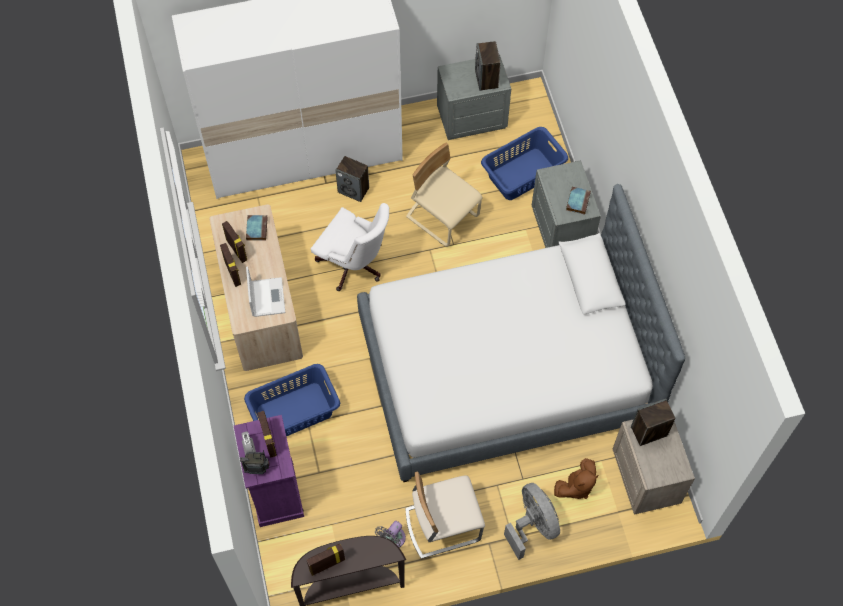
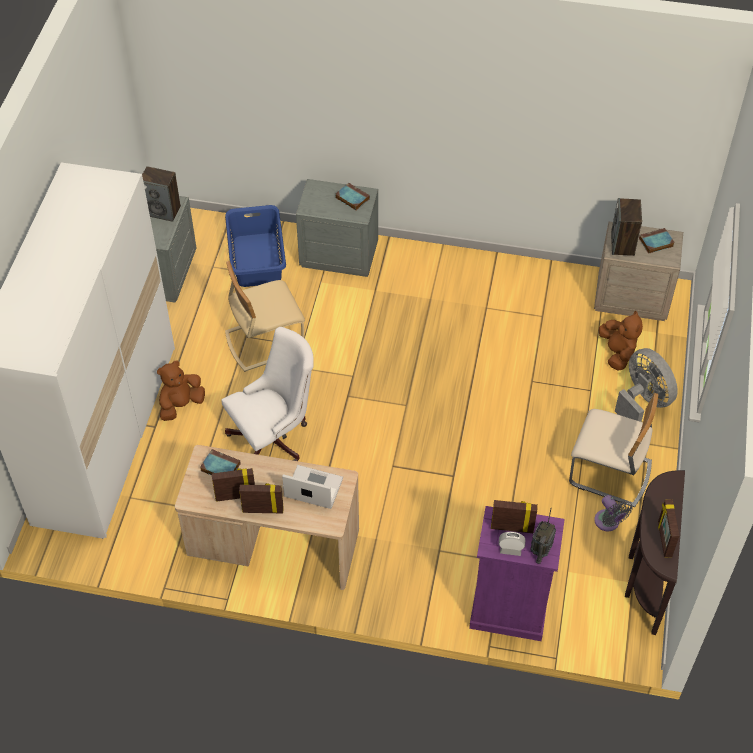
camera: 65 degrees left, 10 degrees down
(294, 411) = (419, 559): blue laundry basket -> none
(354, 190) = (181, 405): speaker -> brown plush toy
(442, 524) = (609, 474): beige chair -> beige chair turned 75 degrees counterclockwise
(506, 369) = (467, 357): bed -> none
(532, 525) = (642, 401): grey fan -> grey fan turned 60 degrees clockwise
(666, 459) = (655, 243): none -> book

